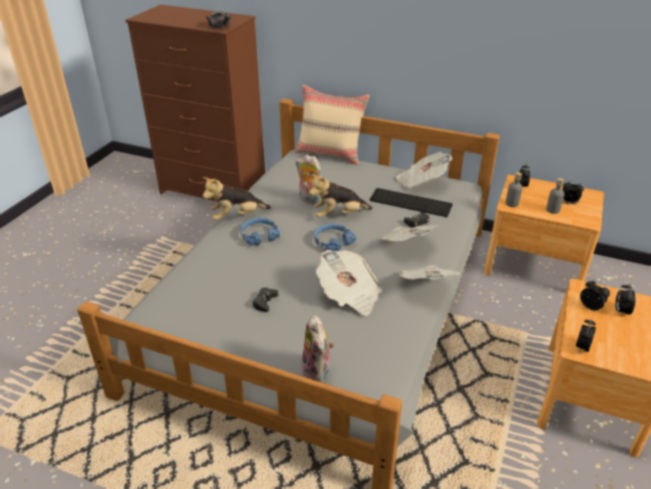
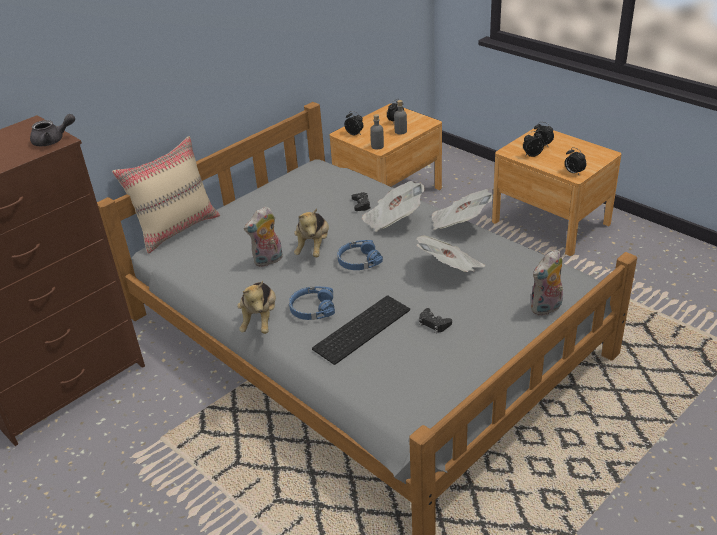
camera: 65 degrees left, 0 degrees up
(318, 372) = (546, 308): plush toy -> plush toy turned 135 degrees clockwise
(412, 202) = (324, 199): keyboard -> keyboard (361, 328)
(421, 182) = (293, 185): newspaper -> none

